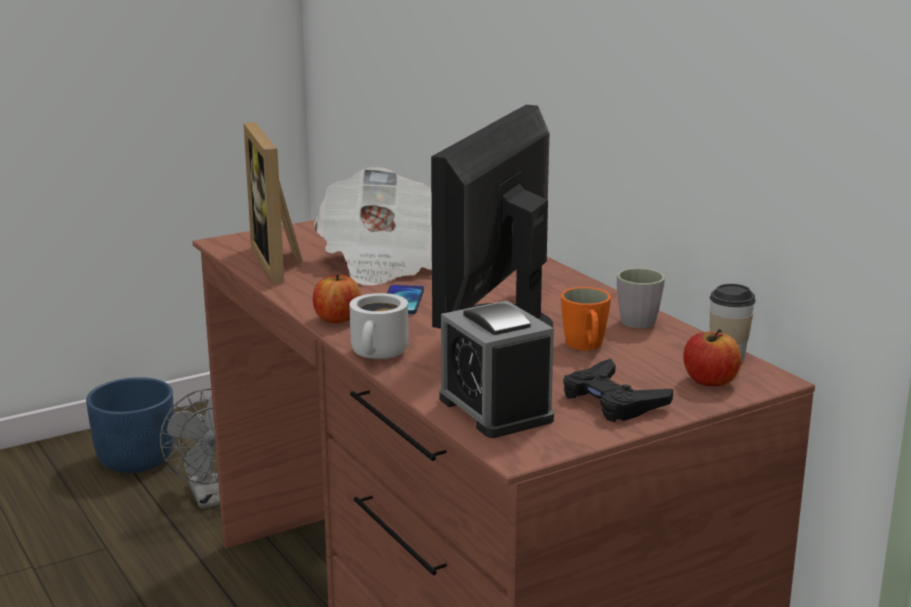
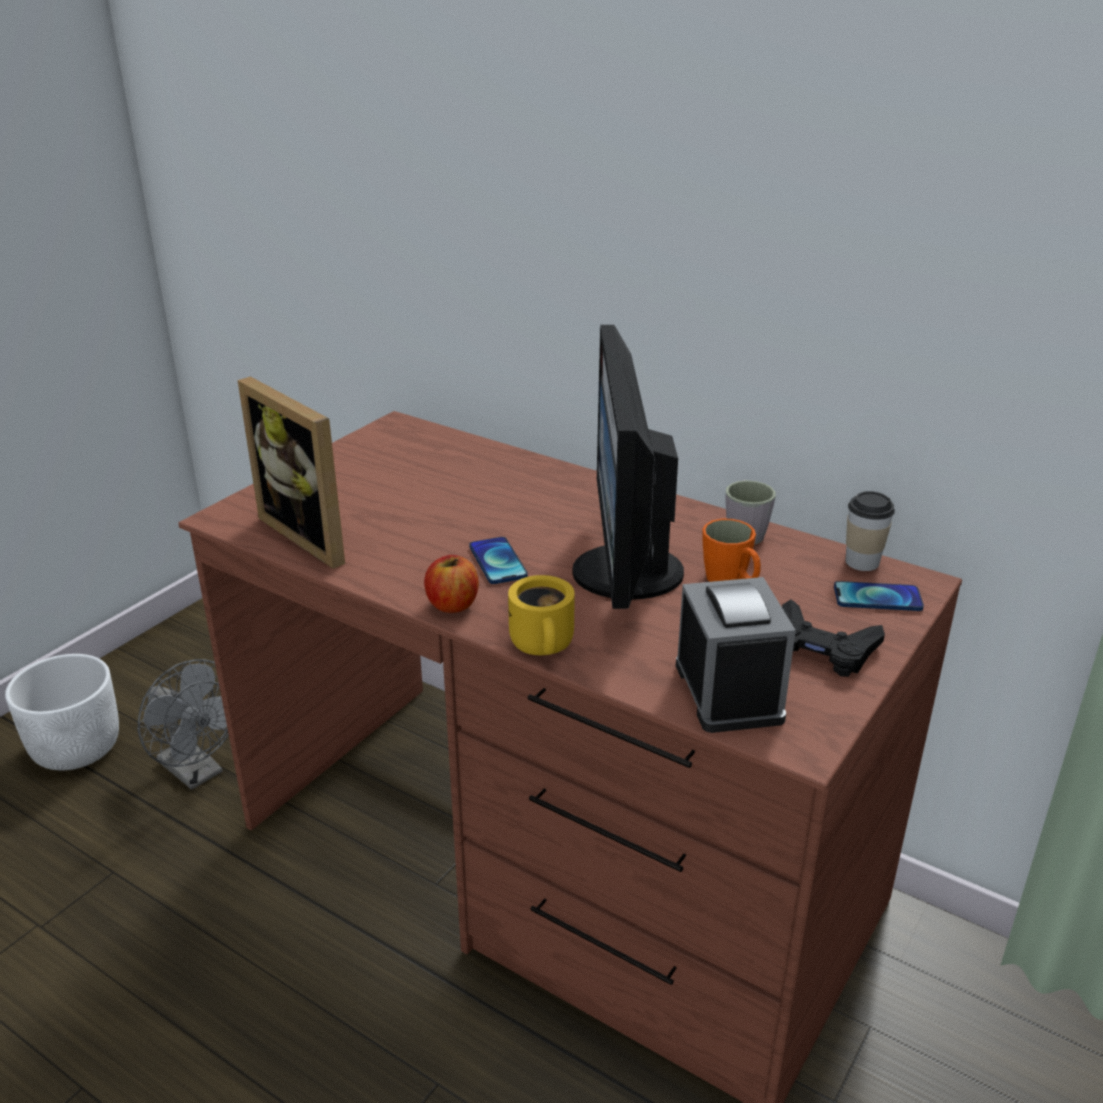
camera: 25 degrees left, 10 degrees up
(135, 460) = (76, 748): blue planter -> white planter
(380, 354) = (545, 645): white mug -> yellow mug
(381, 262) = (424, 510): newspaper -> none
(495, 409) = (728, 692): alarm clock -> alarm clock turned 135 degrees counterclockwise
(710, 381) = (877, 598): apple -> phone

